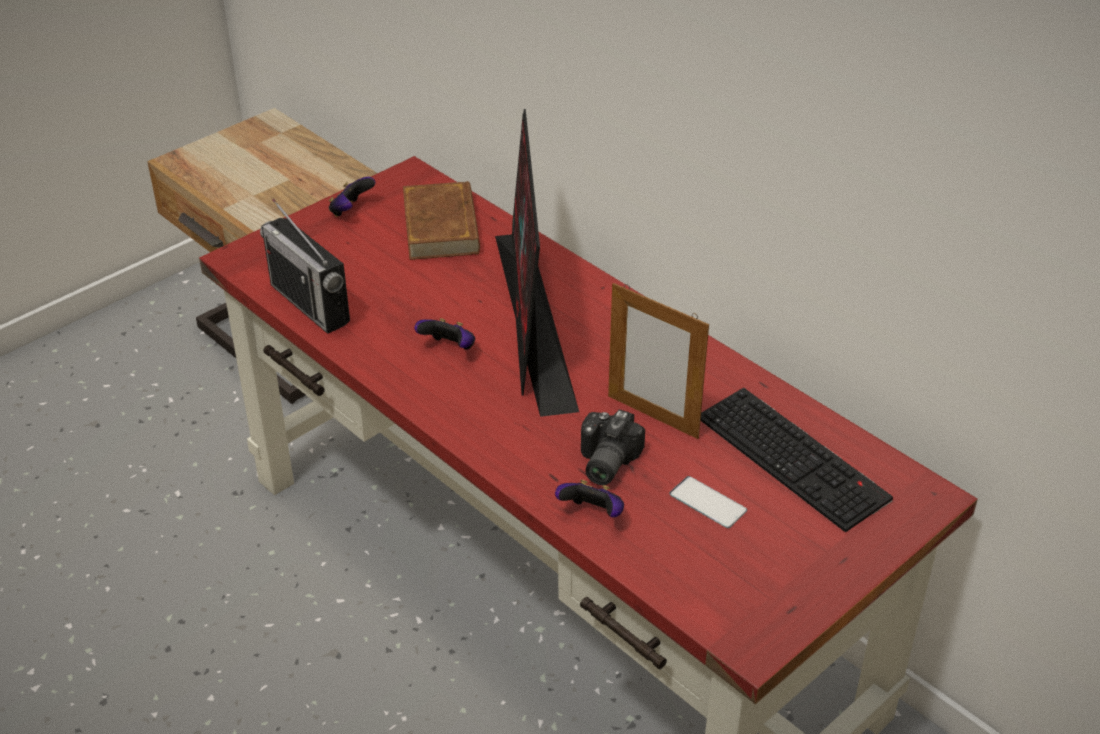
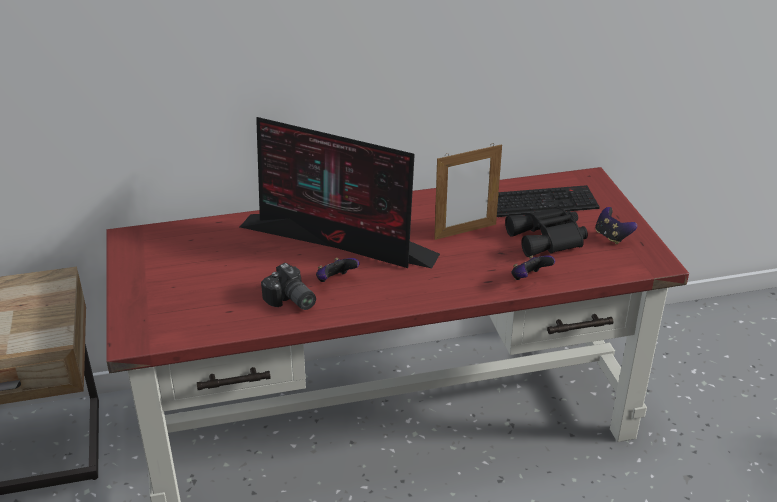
camera: 60 degrees left, 5 degrees down
(310, 304) = (226, 323): radio -> none
(351, 211) = (138, 274): game controller -> game controller (612, 236)
(442, 227) = (204, 243): brown book -> none
(603, 462) = (489, 260): camera -> camera (290, 301)
(707, 503) = (548, 239): phone -> black binoculars

